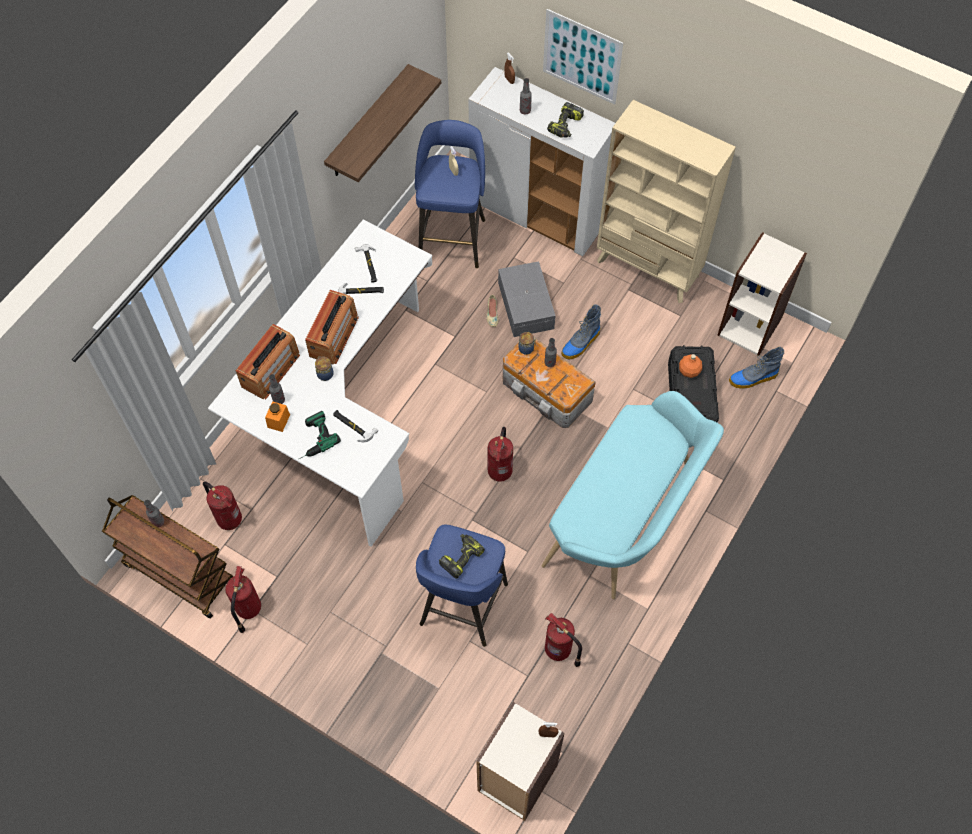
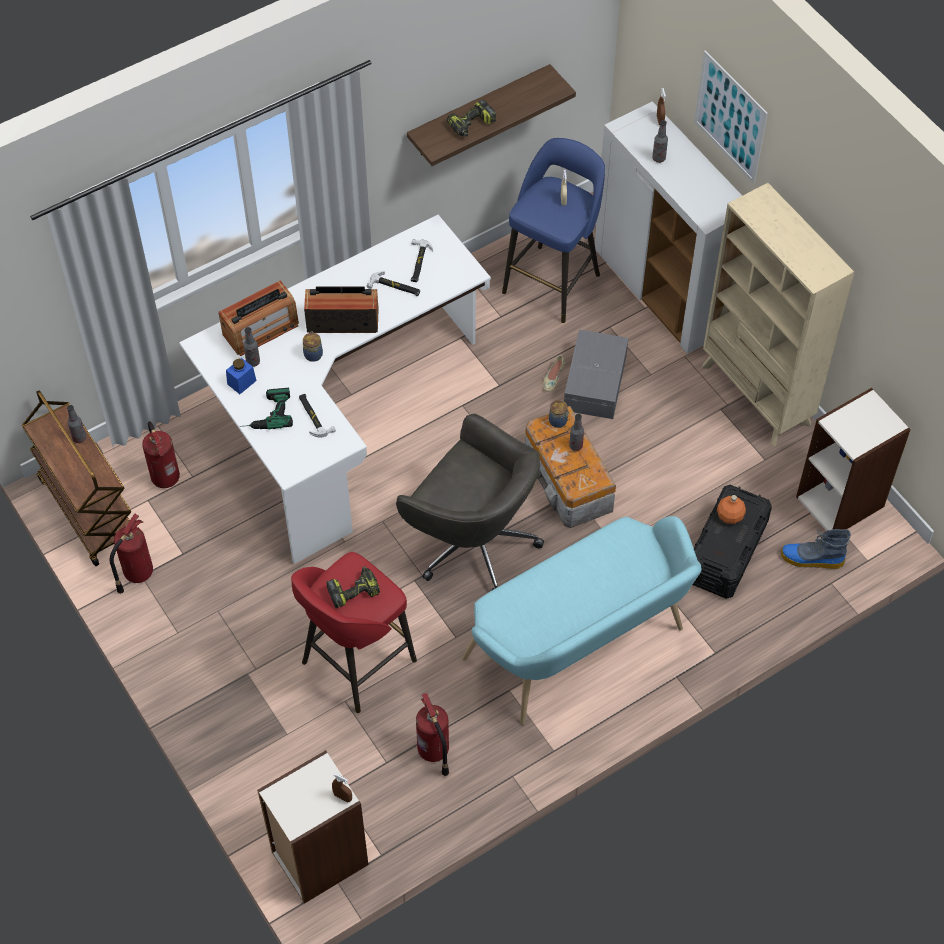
camera: 25 degrees right, 5 degrees down
(278, 421) = (241, 382): orange jar -> blue jar
(334, 336) = (343, 320): radio -> radio turned 135 degrees counterclockwise
(462, 606) = (356, 664): blue stool -> red stool
(500, 470) = (473, 542): fire extinguisher -> grey office chair
(565, 126) = (694, 190): power drill -> power drill (471, 125)
(581, 343) = (634, 446): boot -> none

